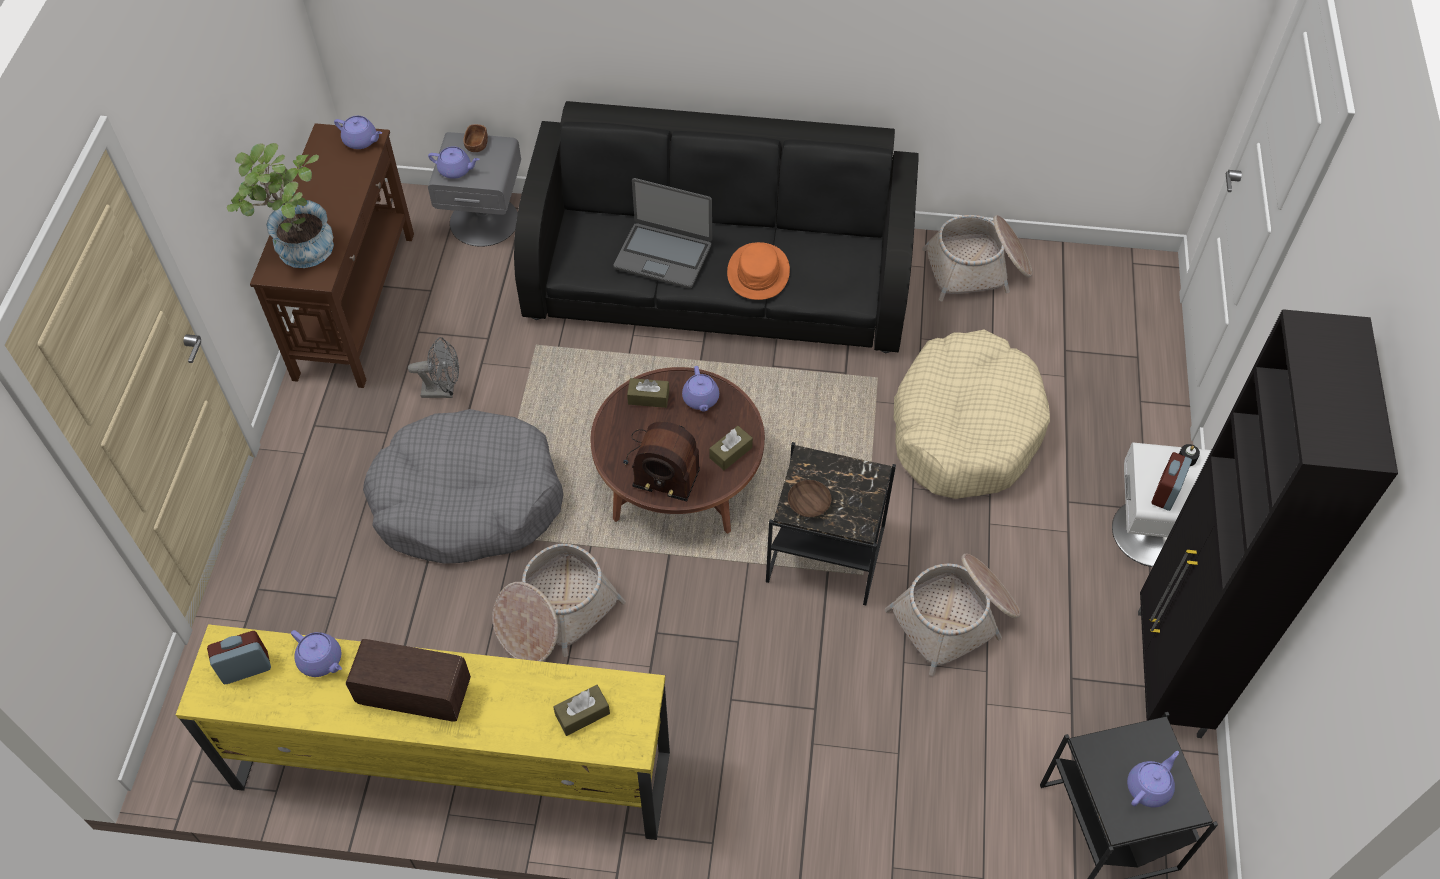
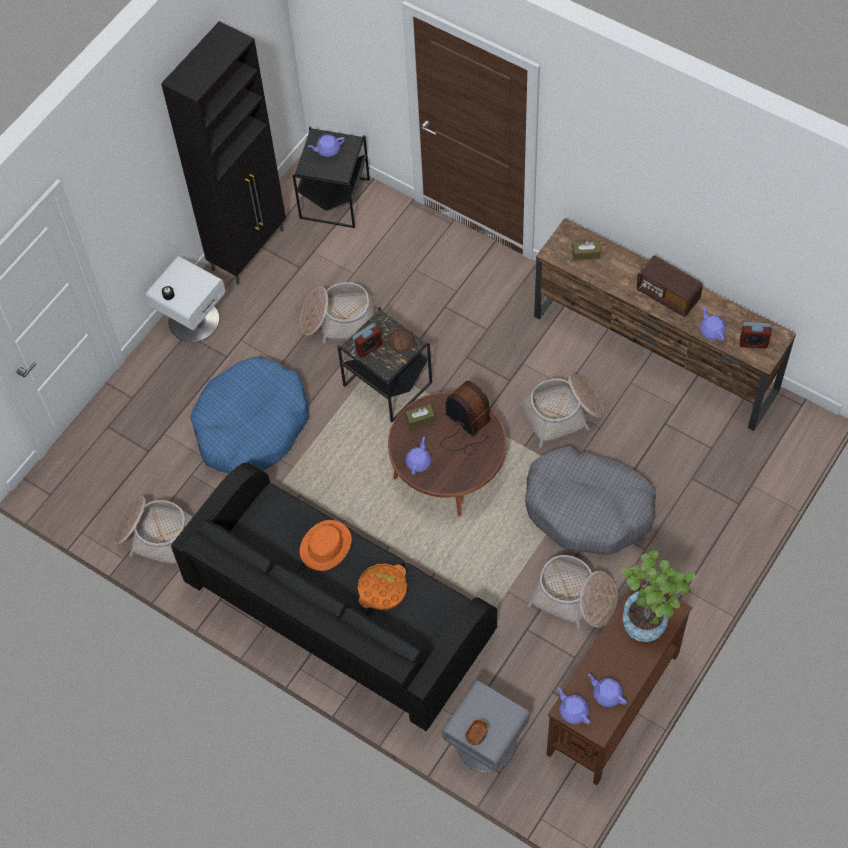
camera: 150 degrees left, 5 degrees up
(443, 390) = (574, 598): grey fan -> basket
(451, 769) = (655, 354): yellow tv stand -> brown tv stand
(456, 170) = (502, 715): purple teapot -> purple teapot (606, 694)
(648, 398) = (451, 475): brown tissue box -> none
(663, 255) = (382, 589): laptop -> orange tray
(965, 428) = (251, 426): beige dog bed -> blue dog bed
(1166, 492) = (196, 282): alarm clock -> alarm clock (368, 347)

